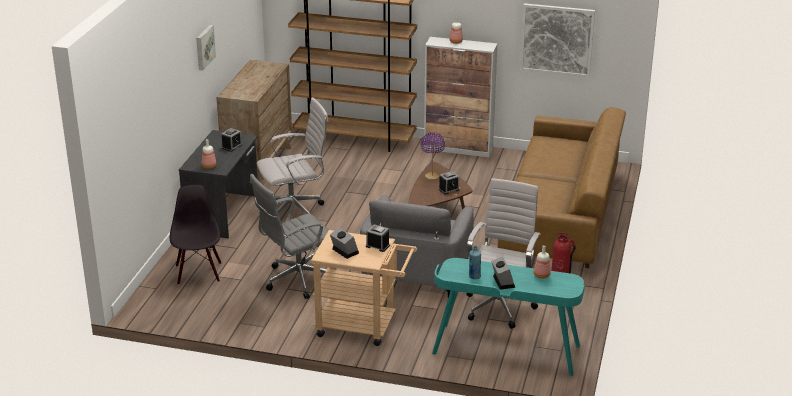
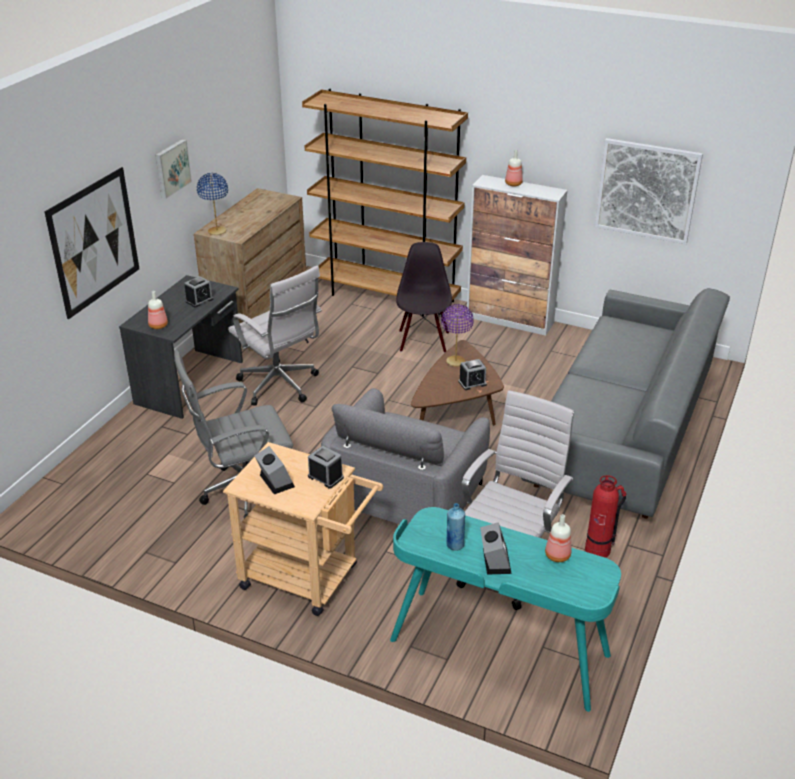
camera: 10 degrees right, 5 degrees up
(166, 105) = (94, 242): none -> picture
(198, 273) = (124, 467): black chair -> black chair (423, 341)
(234, 94) = (217, 231): none -> blue table lamp
(295, 210) = (280, 386): white office chair -> white office chair turned 60 degrees clockwise
(561, 218) = (623, 433): brown sofa -> grey sofa

